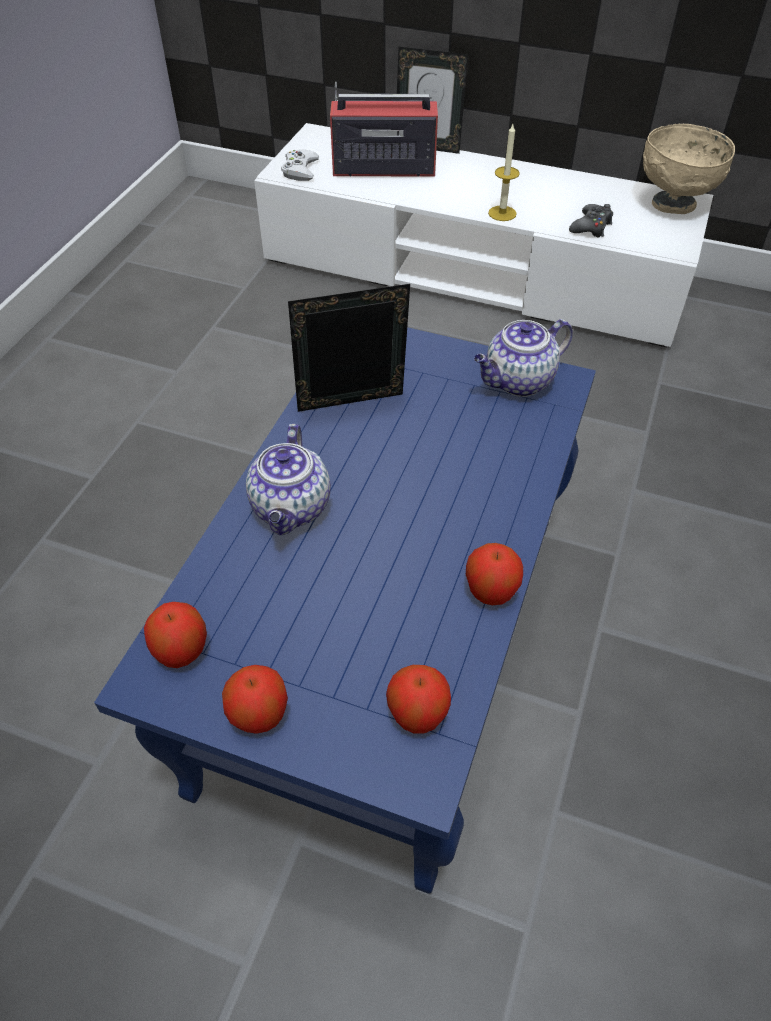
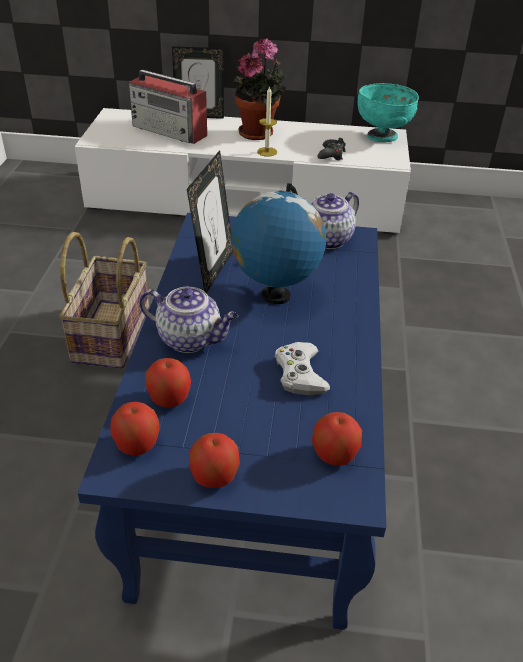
camera: 15 degrees left, 10 degrees down
(253, 442) = (110, 333): none -> basket
(292, 509) = (191, 339): teapot -> teapot turned 60 degrees counterclockwise
(300, 170) = (108, 137): white game controller -> white game controller (300, 374)
(352, 408) = (213, 270): picture frame -> picture frame turned 135 degrees clockwise
(382, 168) = (170, 131): radio -> radio turned 135 degrees counterclockwise
(420, 459) = (275, 295): none -> globe
(491, 590) = (357, 369): apple -> apple (169, 399)
(500, 182) = (259, 133): none -> potted plant
(674, 205) = (382, 137): beige bowl -> turquoise bowl

